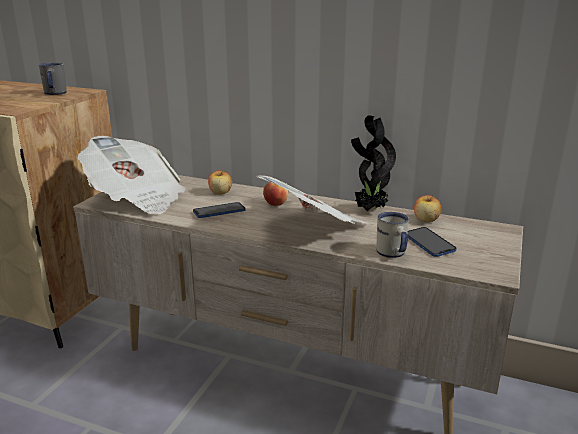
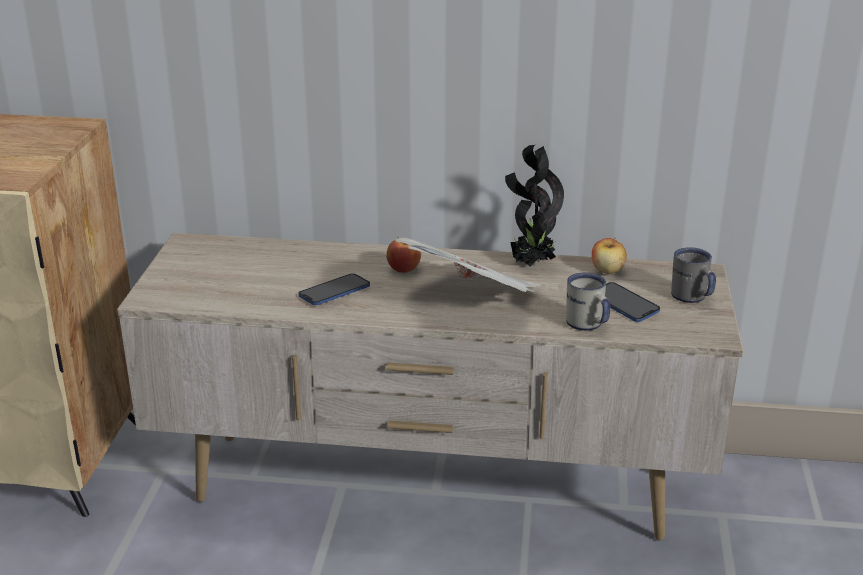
camera: 15 degrees left, 5 degrees up
(54, 94) = (35, 136): grey mug -> grey mug (692, 298)
(136, 199) = (202, 285): newspaper -> none
(220, 193) = (316, 260): apple -> none

